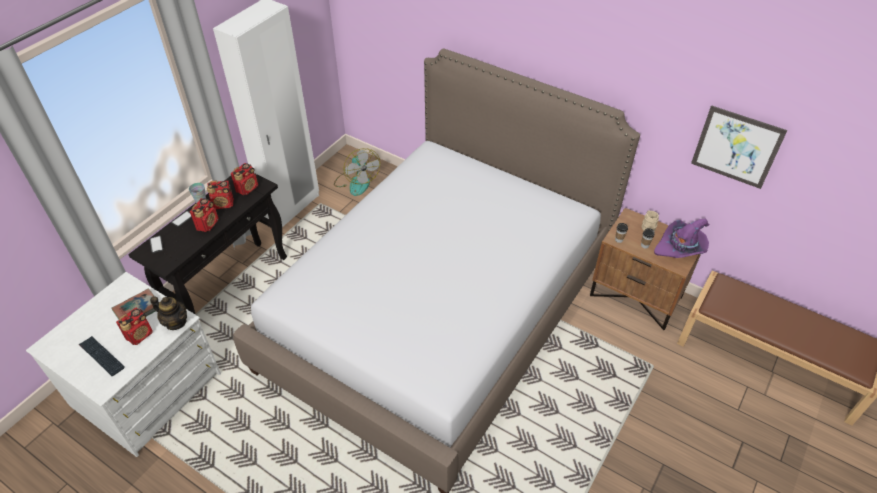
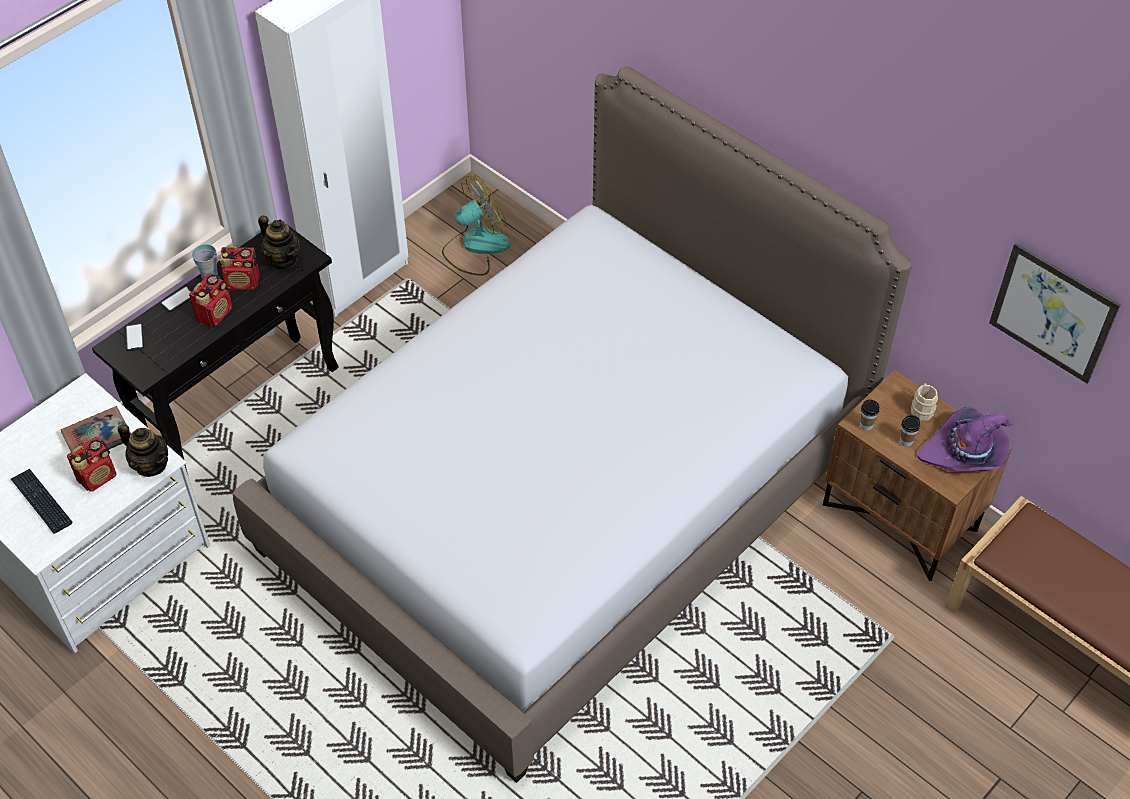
camera: 10 degrees right, 5 degrees up
(247, 188) = (283, 259): radio -> teapot
(356, 182) = (475, 247): fan -> fan turned 105 degrees counterclockwise

